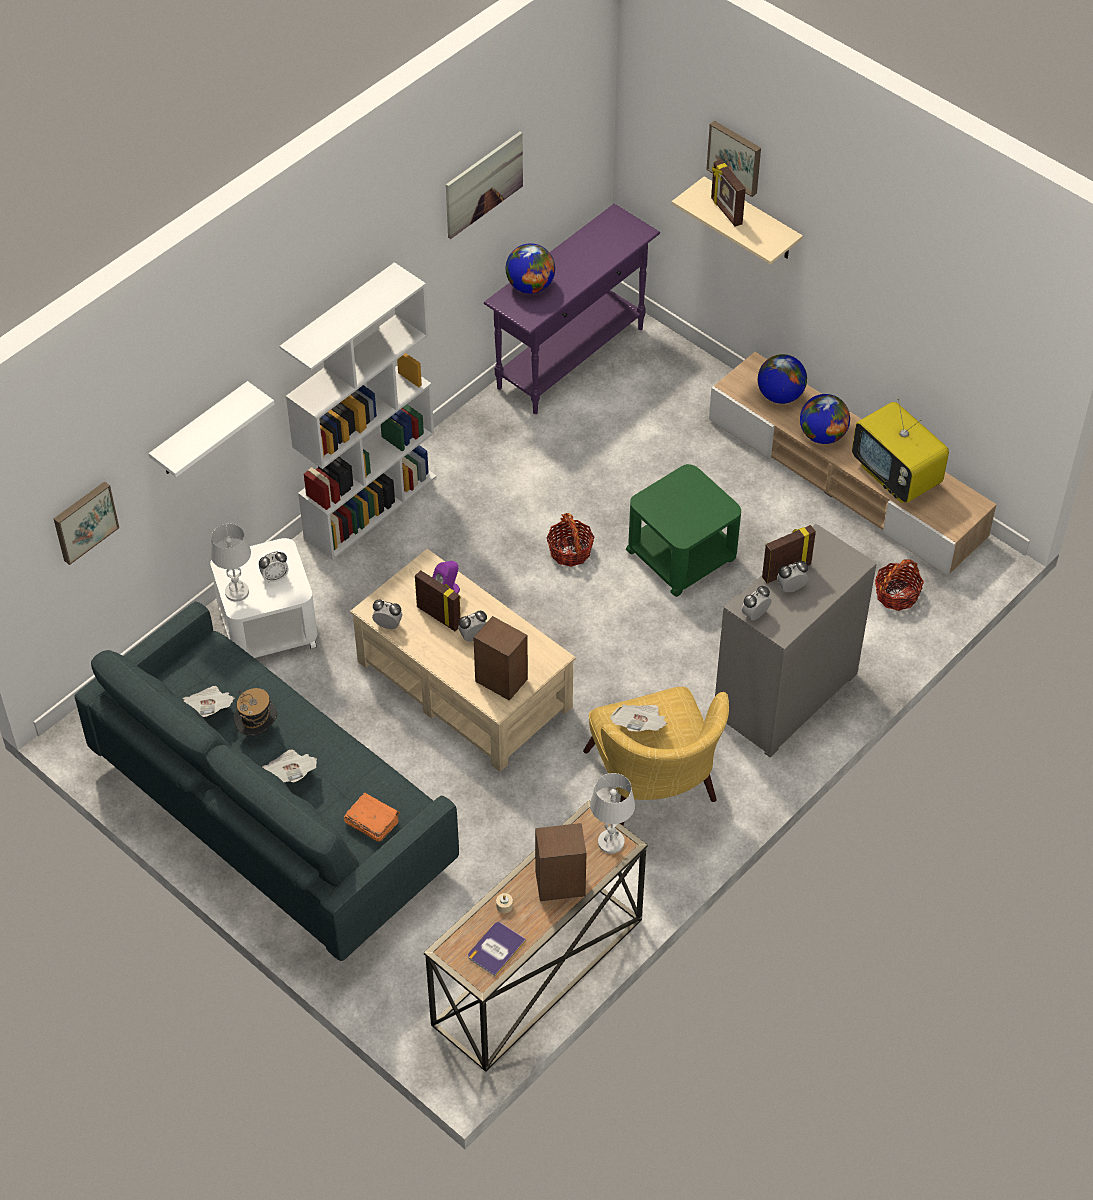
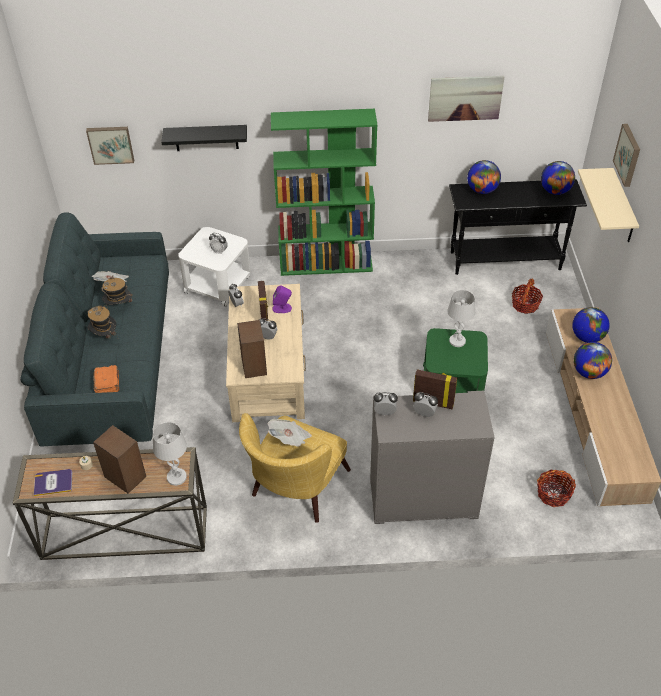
camera: 45 degrees right, 5 degrees down
(201, 431) = (206, 138): white shelf -> black shelf
(237, 592) = (195, 247): white table lamp -> white table lamp (457, 341)
(290, 775) = (104, 336): newspaper -> hat
(370, 506) = (326, 264): white bookcase -> green bookcase
(570, 551) = (395, 346): basket -> basket (525, 305)
(571, 358) = (505, 261): purple console table -> black console table
(609, 235) = (555, 191): none -> globe
(725, 211) = (604, 190): picture frame -> none
(897, 476) = (611, 423): television -> none

